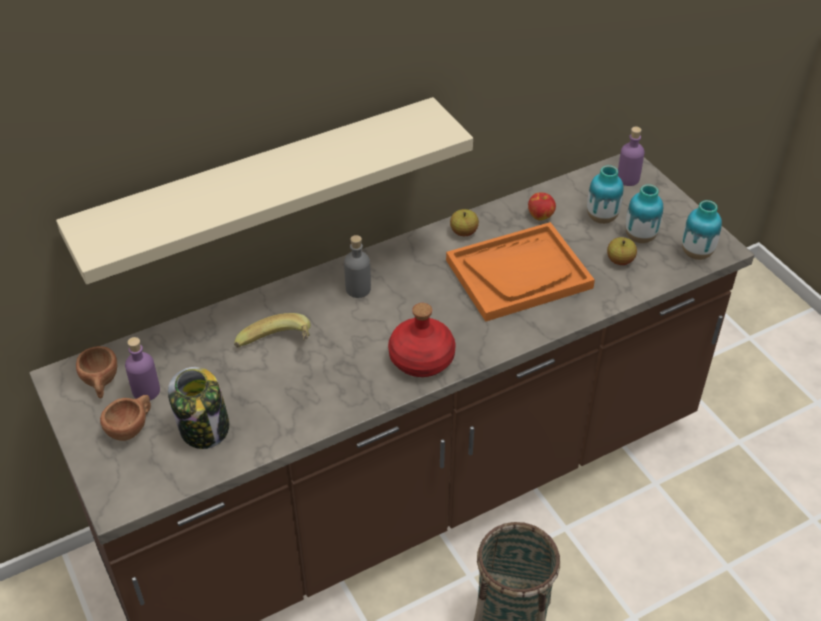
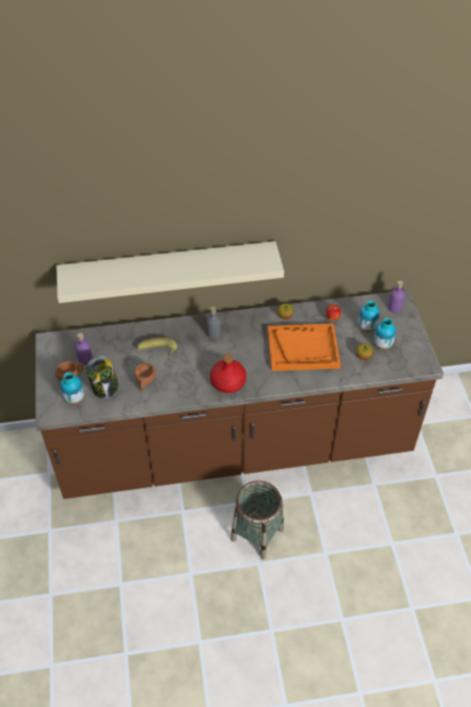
camera: 20 degrees right, 5 degrees up
(101, 383) = (66, 349): brown cup -> brown cup (145, 382)
(696, 253) = (409, 364): vase -> vase (74, 399)

